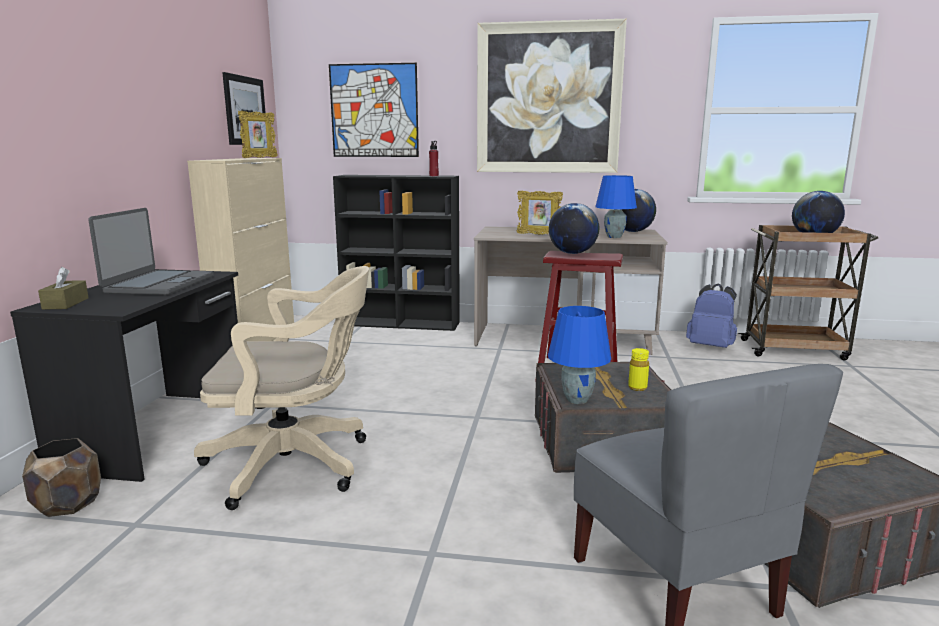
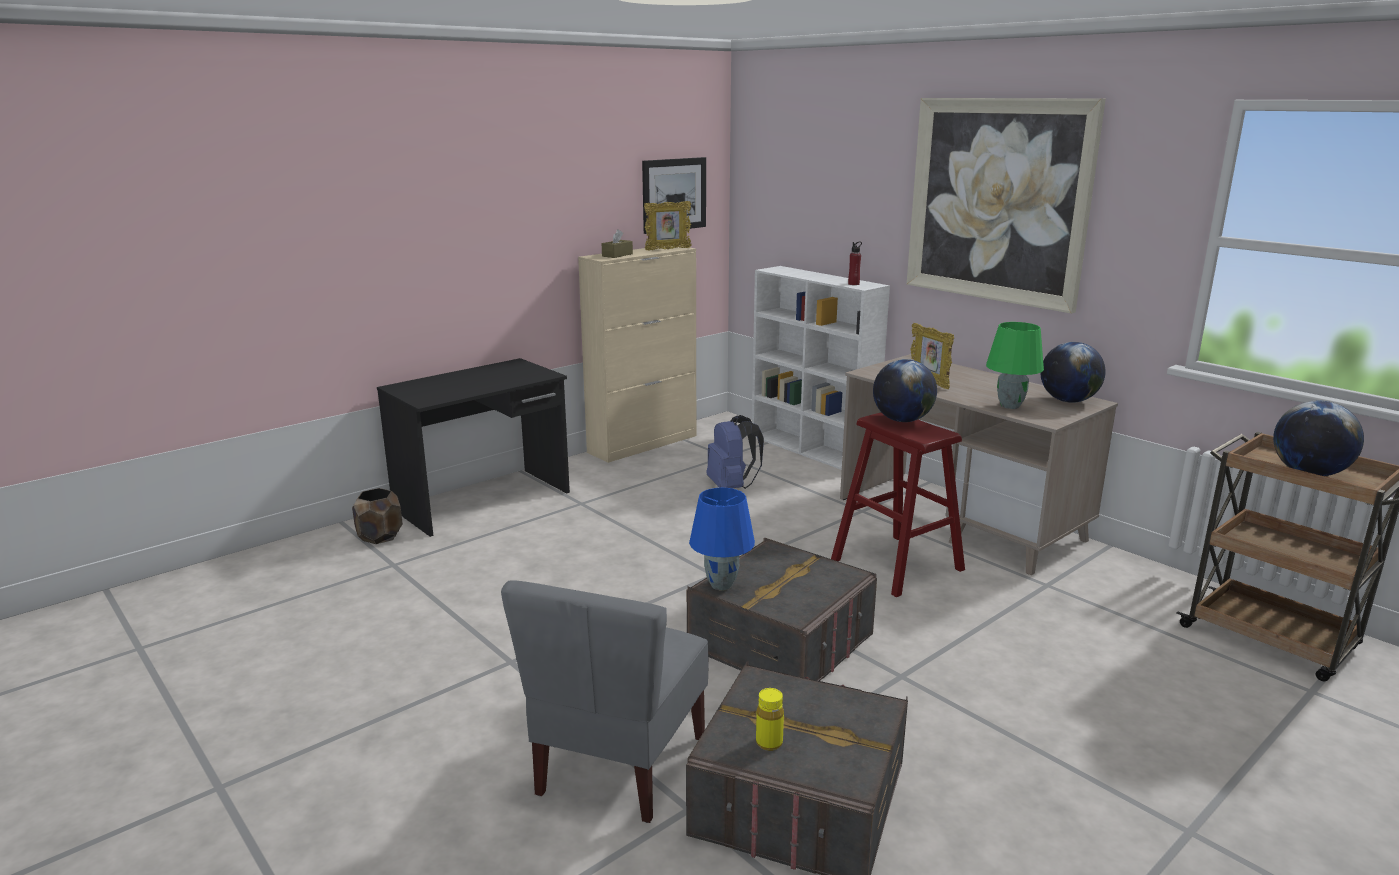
camera: 40 degrees right, 5 degrees up
(65, 303) = (411, 387): brown tissue box -> brown tissue box (617, 255)
(159, 284) = (491, 379): laptop -> none
(296, 464) = (526, 561): beige office chair -> none
(374, 111) = (813, 196): picture -> none
(402, 324) = (813, 450): black bookcase -> white bookcase
(613, 237) = (1009, 406): blue table lamp -> green table lamp
(637, 388) = (800, 595): yellow bottle -> yellow bottle (769, 743)
(711, 346) = (1140, 592): blue backpack -> blue backpack (732, 487)

